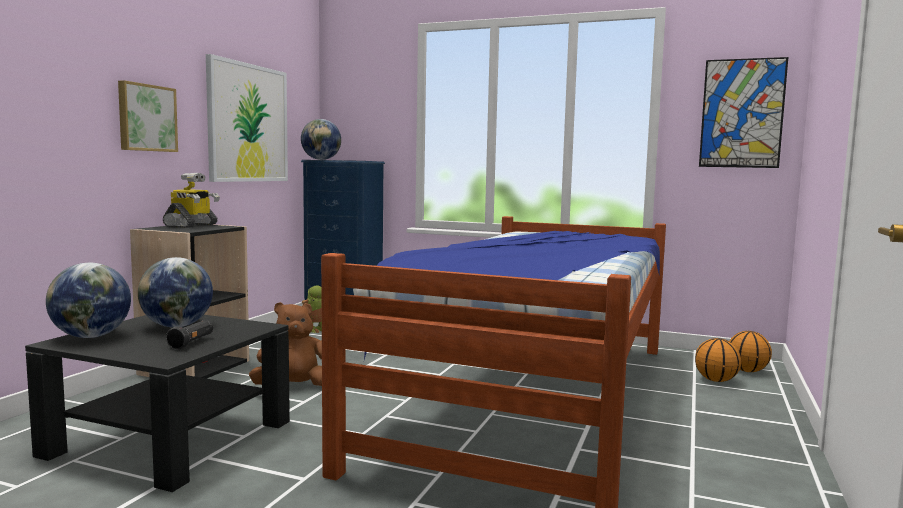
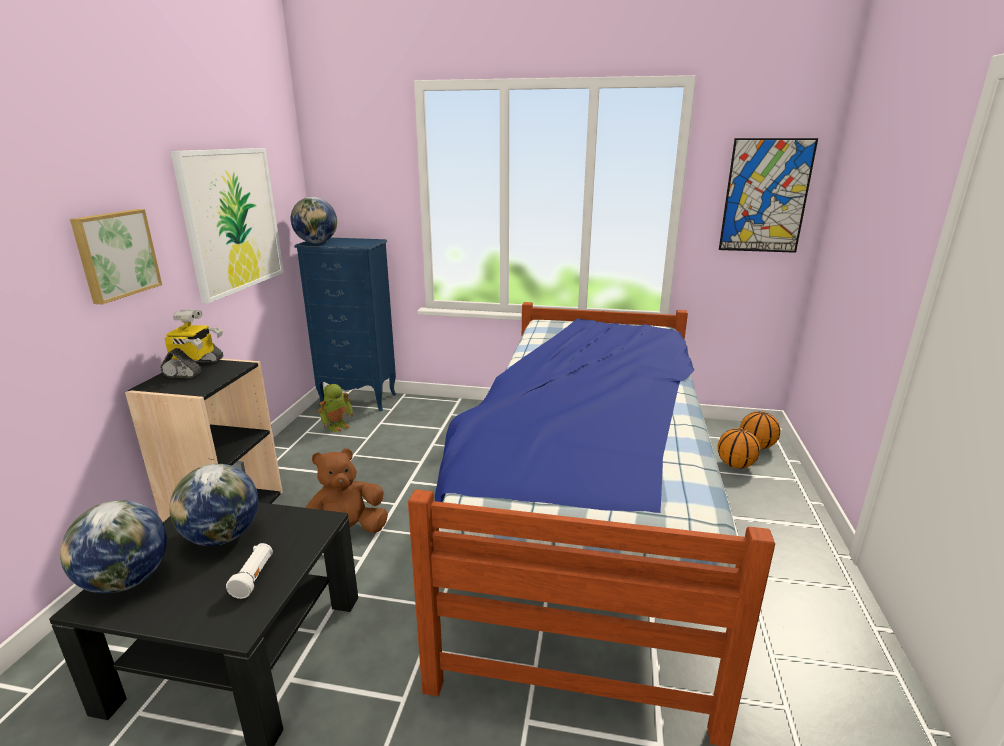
camera: 10 degrees left, 15 degrees up
(192, 343) = (254, 577): black flashlight -> white flashlight

